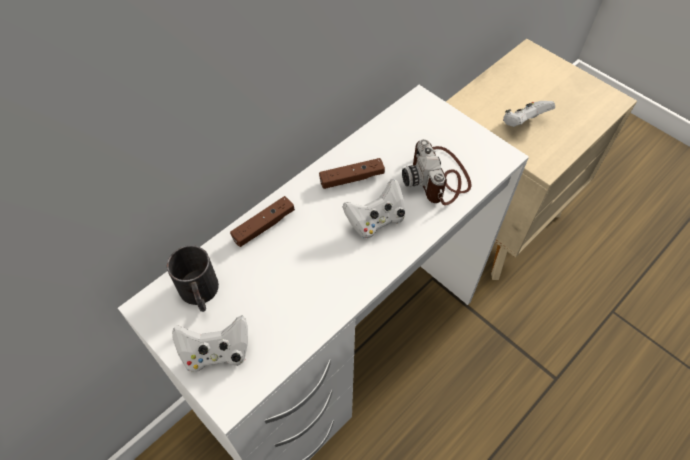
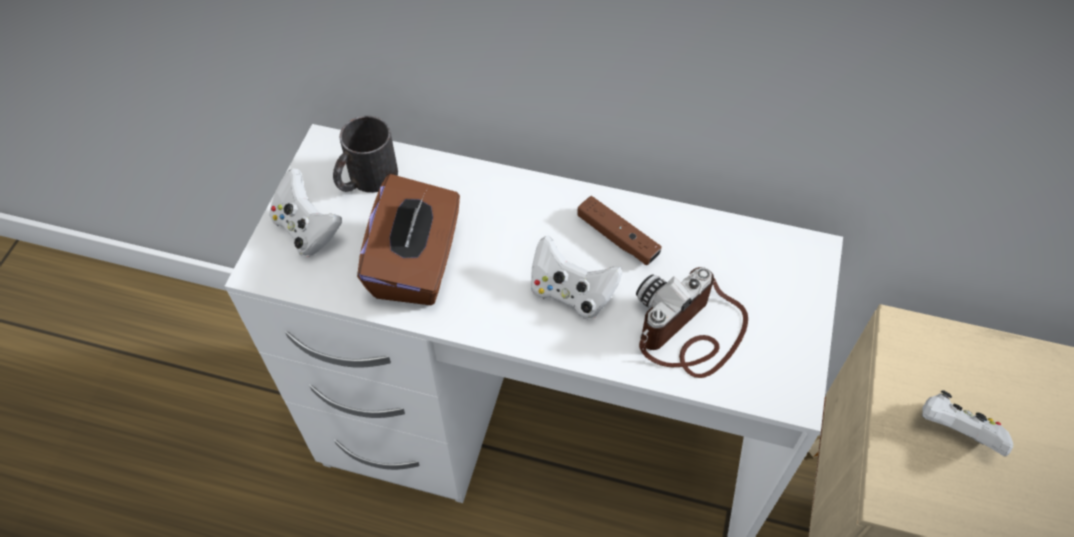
camera: 60 degrees right, 0 degrees up
(264, 226) = (487, 188): brown game controller -> none
(296, 294) = (417, 264): none -> brown tissue box

